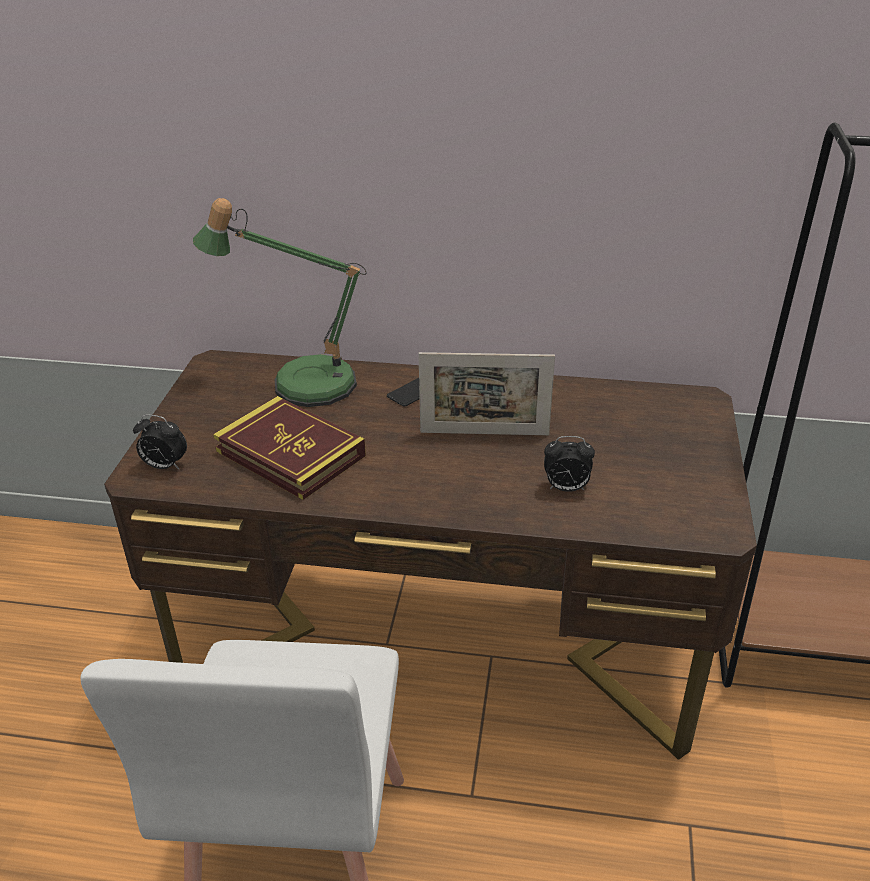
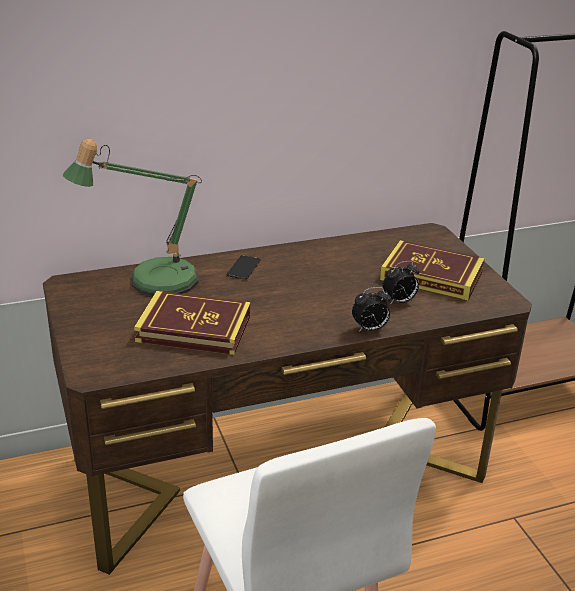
camera: 30 degrees left, 5 degrees down
(164, 466) = (104, 362): alarm clock -> alarm clock (370, 329)
(484, 433) = (317, 283): picture frame -> none
(645, 463) = (431, 275): none -> book

